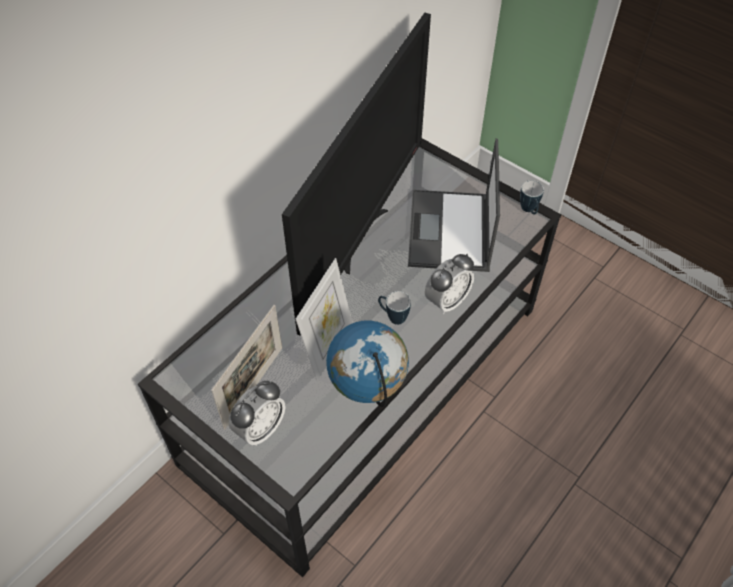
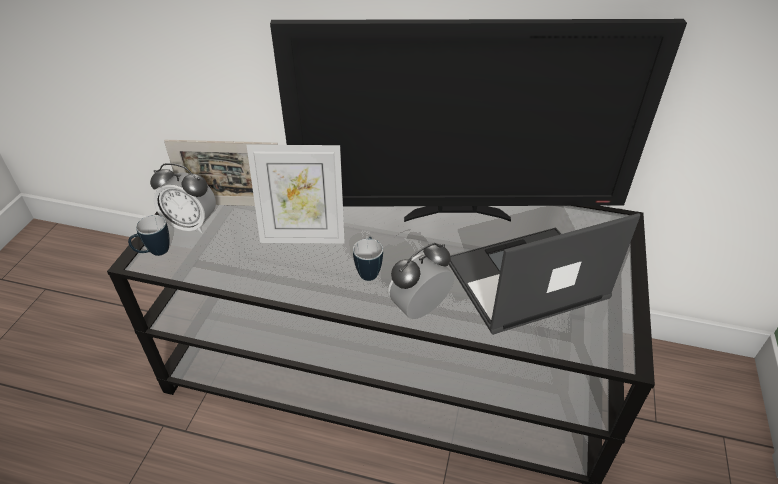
camera: 65 degrees right, 10 degrees down
(367, 391) = (262, 281): globe -> none
(447, 301) = (420, 309): alarm clock -> alarm clock turned 120 degrees clockwise
(529, 211) = (626, 346): mug -> mug (154, 253)

